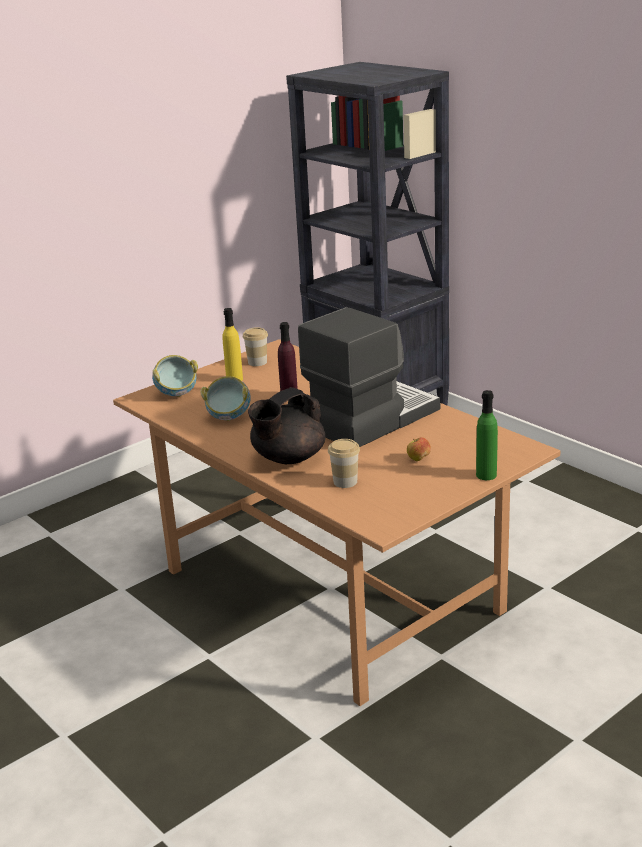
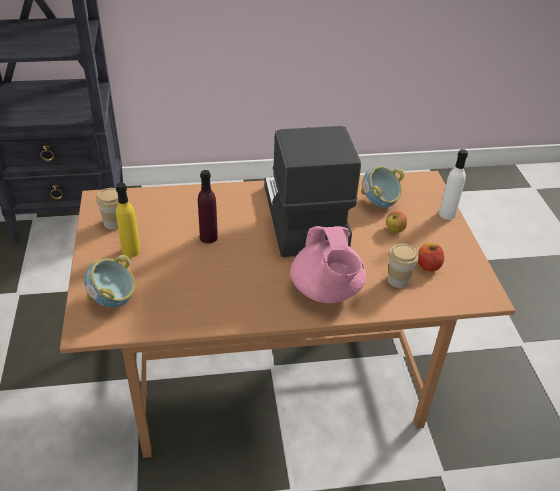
camera: 60 degrees left, 15 degrees up
(228, 418) = (208, 290): bowl -> bowl (379, 203)
(288, 458) = (326, 291): black teapot -> pink teapot
(386, 489) = (428, 266): none -> apple
(486, 475) = (447, 214): green bottle -> white bottle

